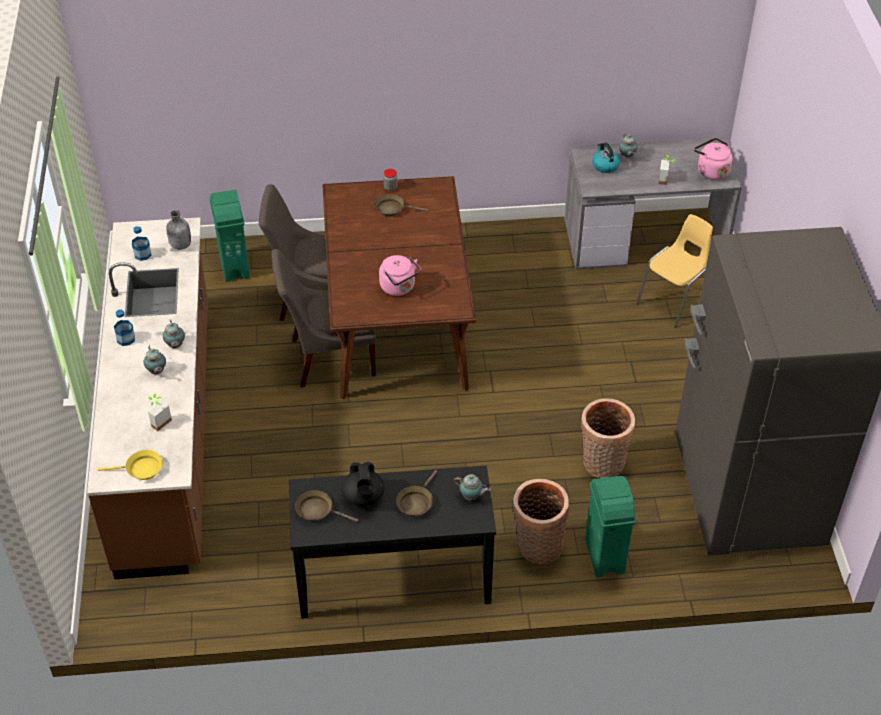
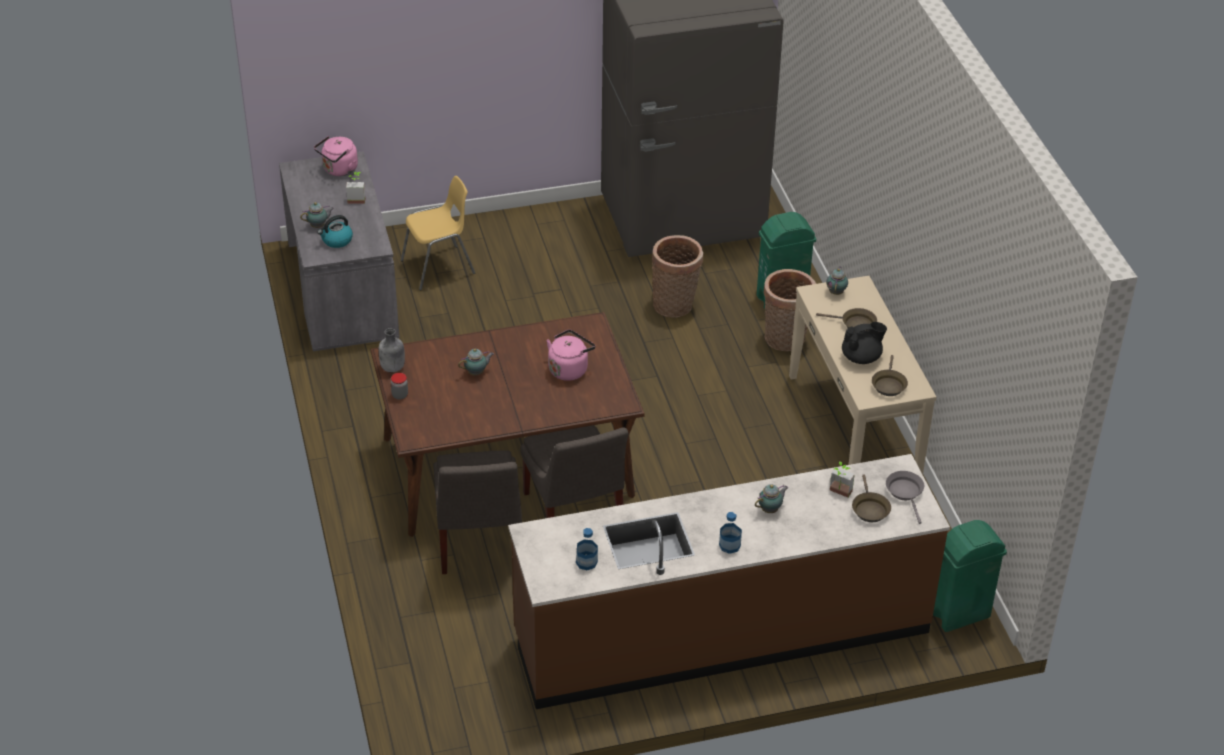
camera: 100 degrees left, 5 degrees down
(141, 469) = (905, 493): yellow frying pan -> grey frying pan
(175, 346) = (728, 502): teapot -> teapot (477, 373)
(180, 245) = (563, 532): grey bottle -> grey bottle (393, 368)
(235, 266) = (432, 627): green trash can -> green trash can (958, 614)
(392, 209) = (438, 389): brown frying pan -> brown frying pan (869, 509)
(394, 579) = (854, 428): black console table -> beige console table
(674, 301) = (439, 267): yellow chair -> yellow chair turned 120 degrees clockwise

